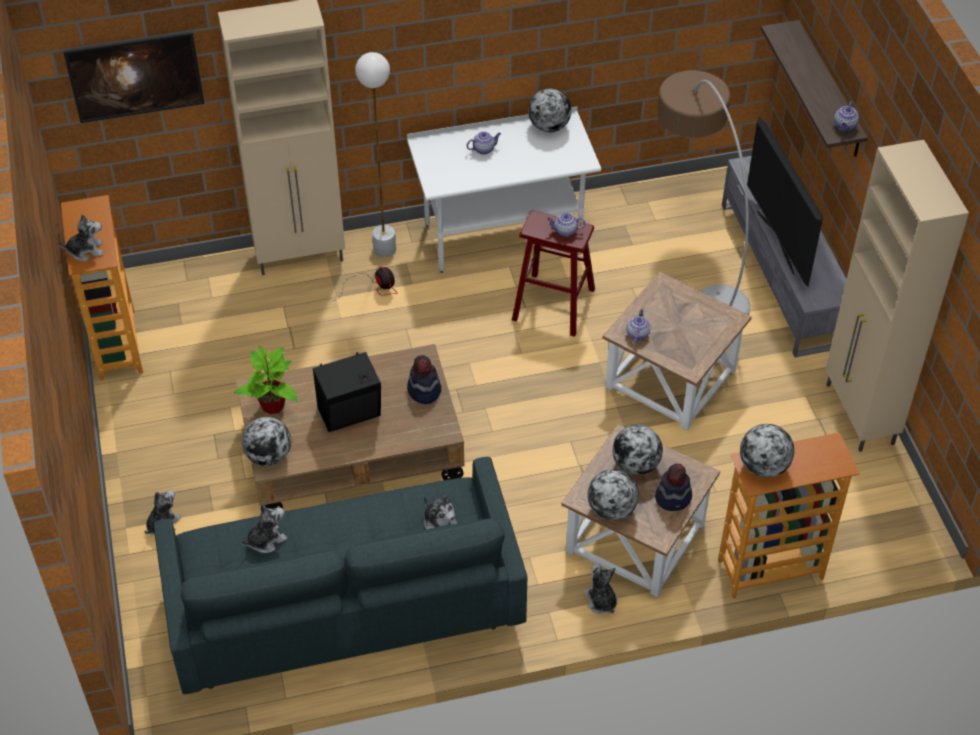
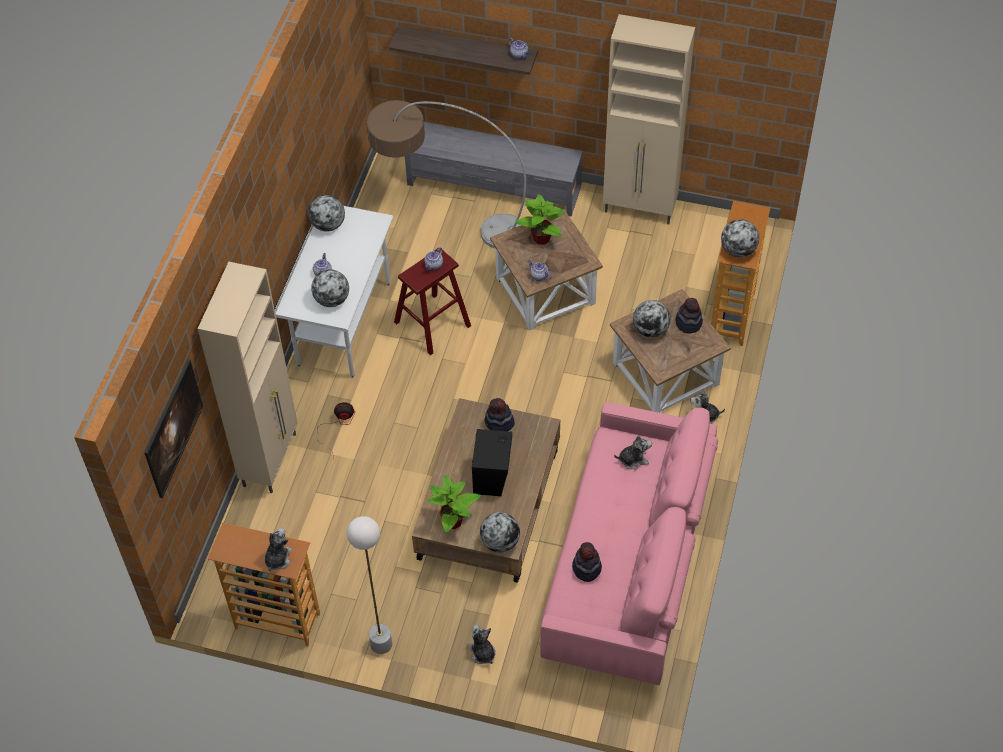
camera: 60 degrees left, 5 degrees up
(266, 540) = (586, 568): plush toy -> hat
(344, 611) = (628, 566): grey sofa -> pink sofa
(385, 249) = (303, 402): white floor lamp -> white floor lamp (381, 644)
(611, 510) = (679, 360): globe -> globe (332, 300)
(693, 315) = (542, 238): none -> potted plant
(776, 242) = (500, 164): television -> none

